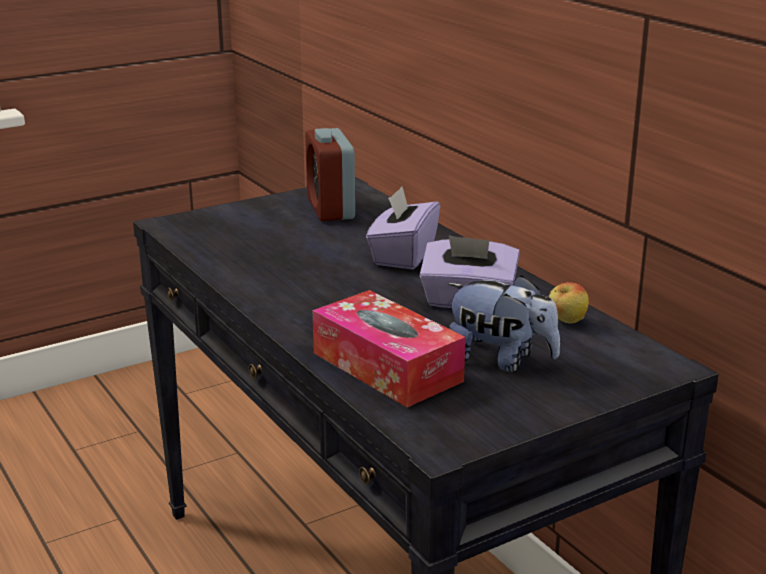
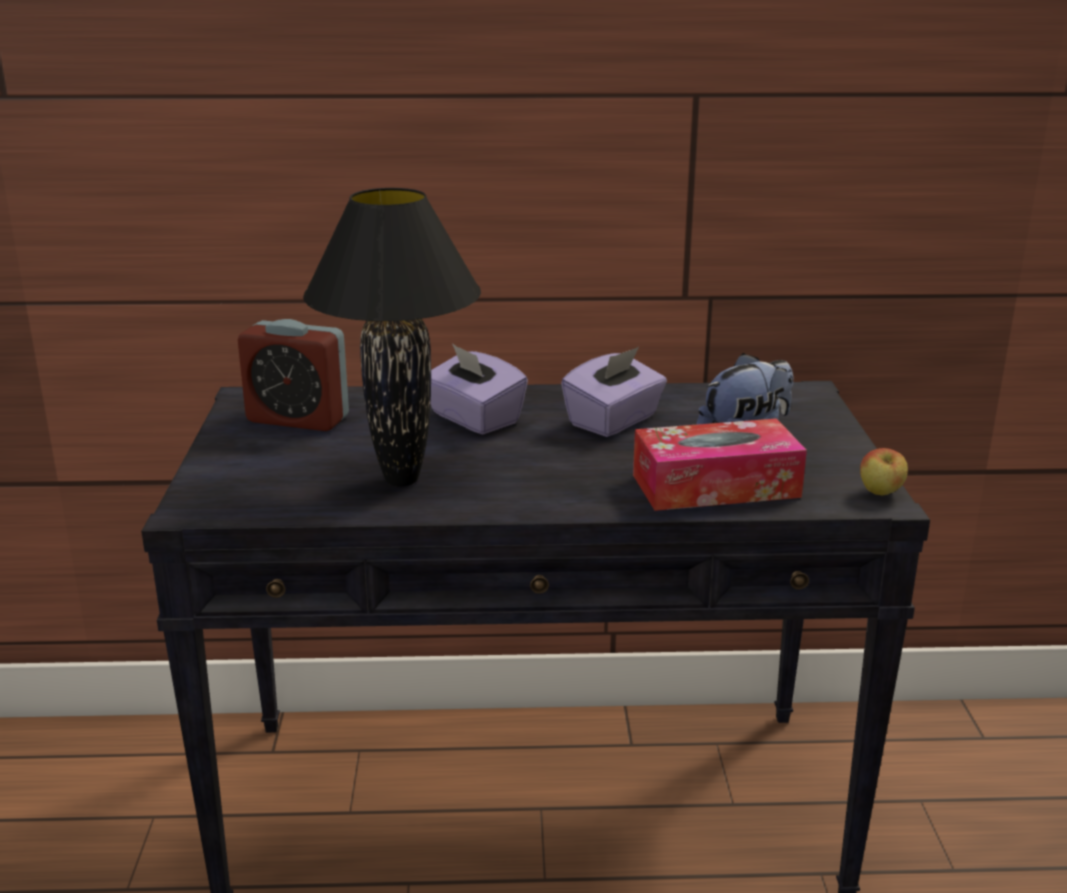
camera: 60 degrees left, 0 degrees up
(271, 261) = (400, 479): none -> black table lamp
(566, 322) = (697, 399): apple -> apple (880, 494)

